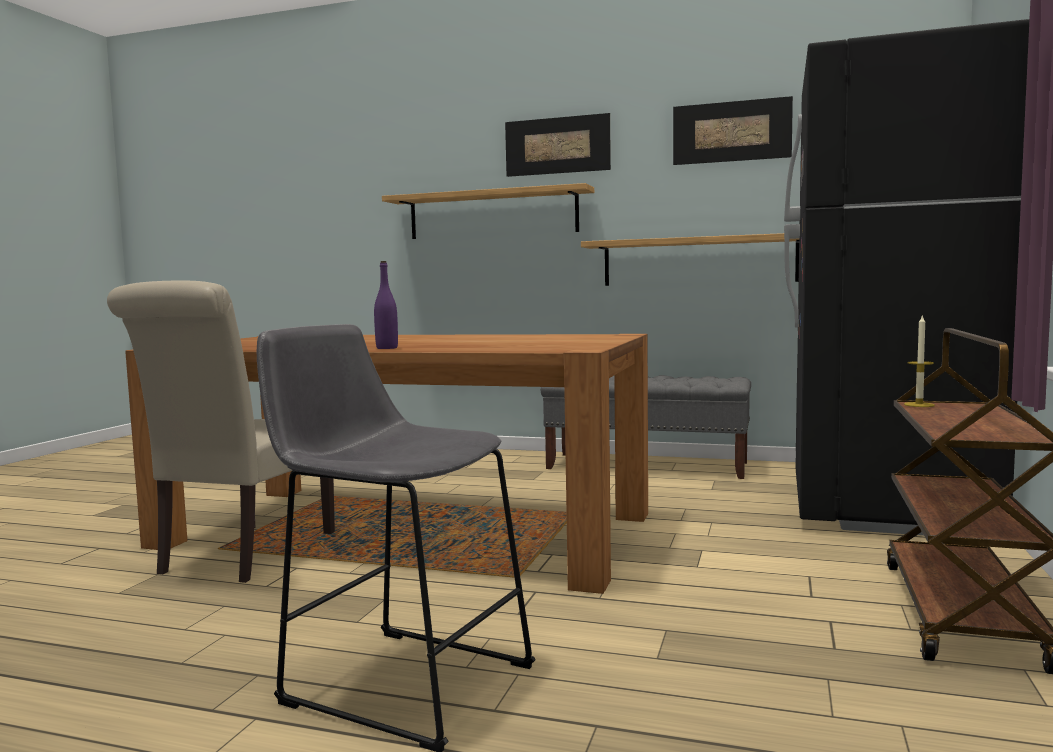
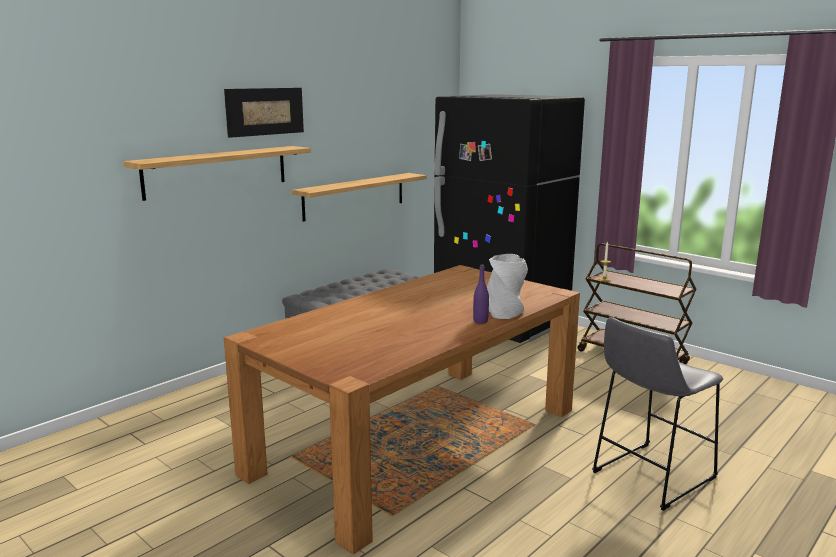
camera: 65 degrees left, 10 degrees up
(241, 556) = (418, 507): beige chair -> none
(438, 348) = (504, 312): none -> grey vase
(731, 131) = (368, 106): picture -> none

